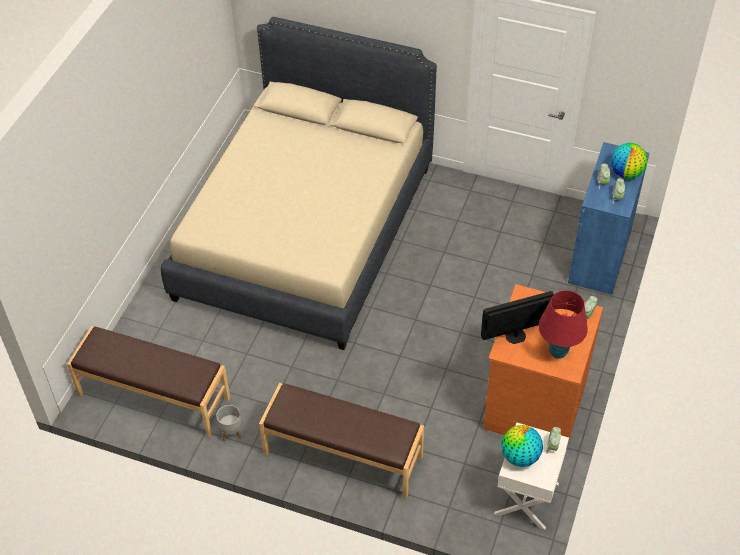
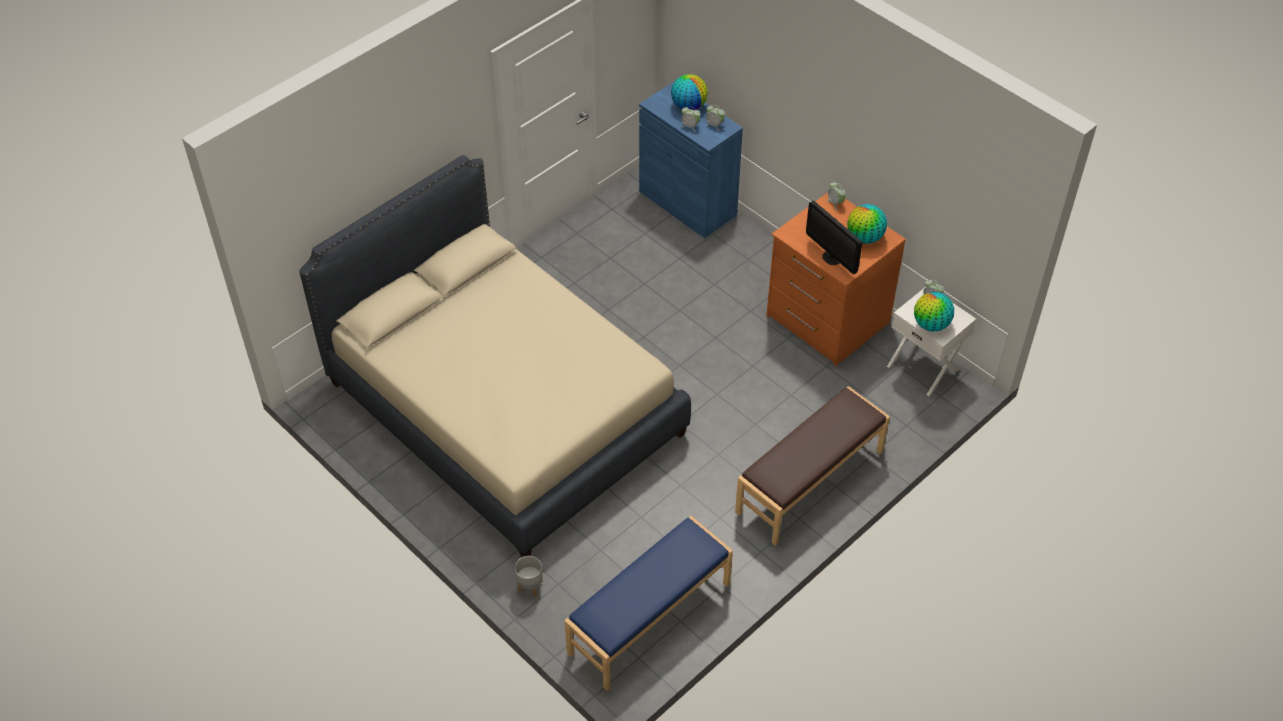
camera: 65 degrees left, 0 degrees up
(153, 397) = (650, 619): brown bench -> blue bench
(231, 432) = (734, 564): grey planter -> grey planter (529, 586)
(515, 336) = (832, 257): monitor -> monitor turned 45 degrees counterclockwise
(558, 352) = (865, 238): red table lamp -> globe

